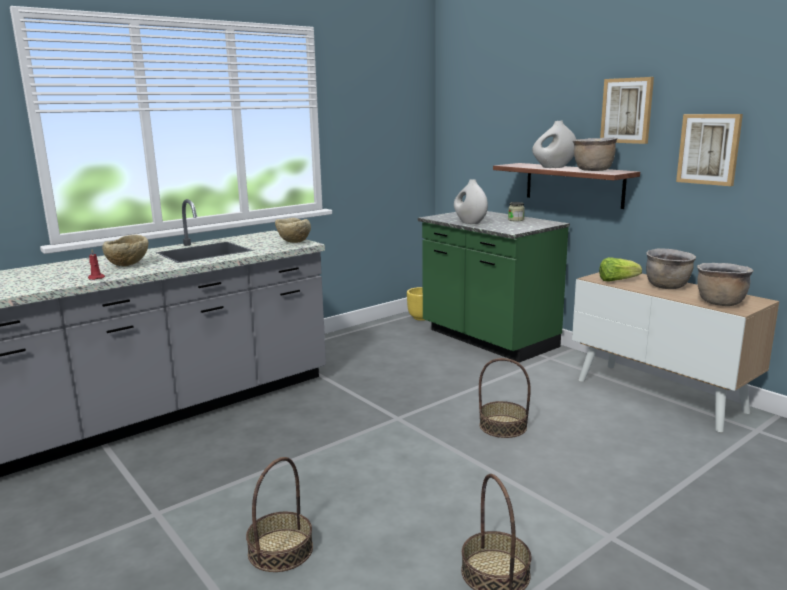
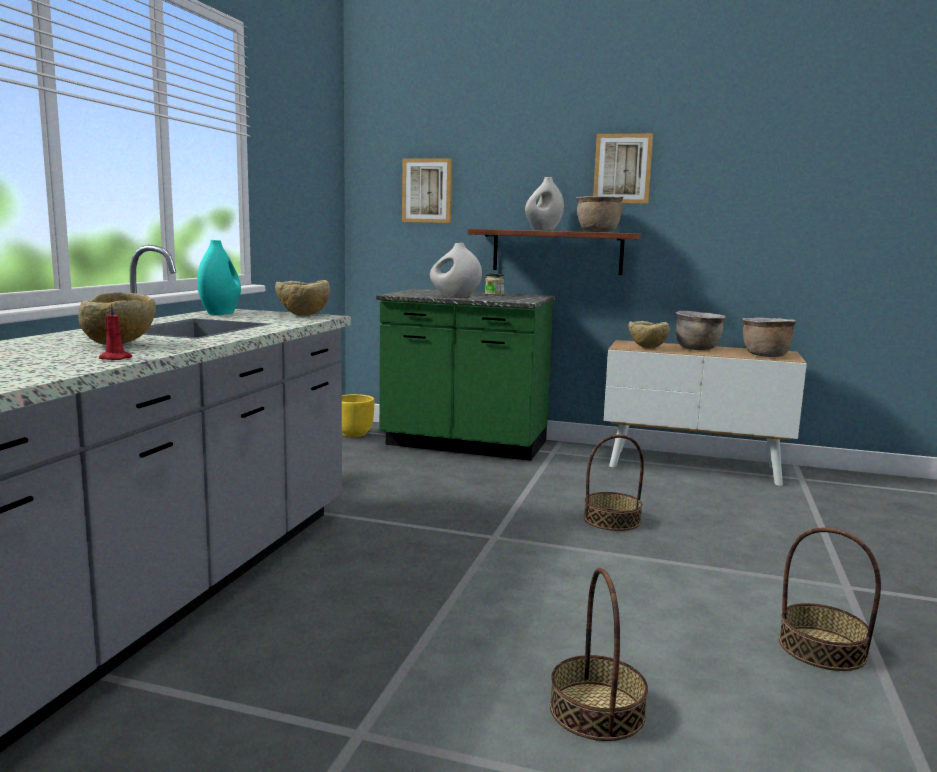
camera: 35 degrees left, 5 degrees down
(255, 236) = (220, 313): none -> turquoise vase
(617, 280) = (647, 348): lettuce -> beige bowl
(709, 149) = (716, 208): picture -> picture (427, 191)

